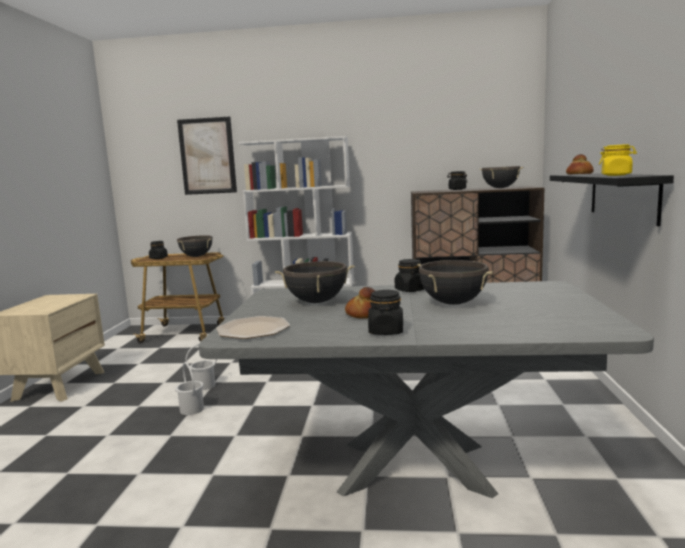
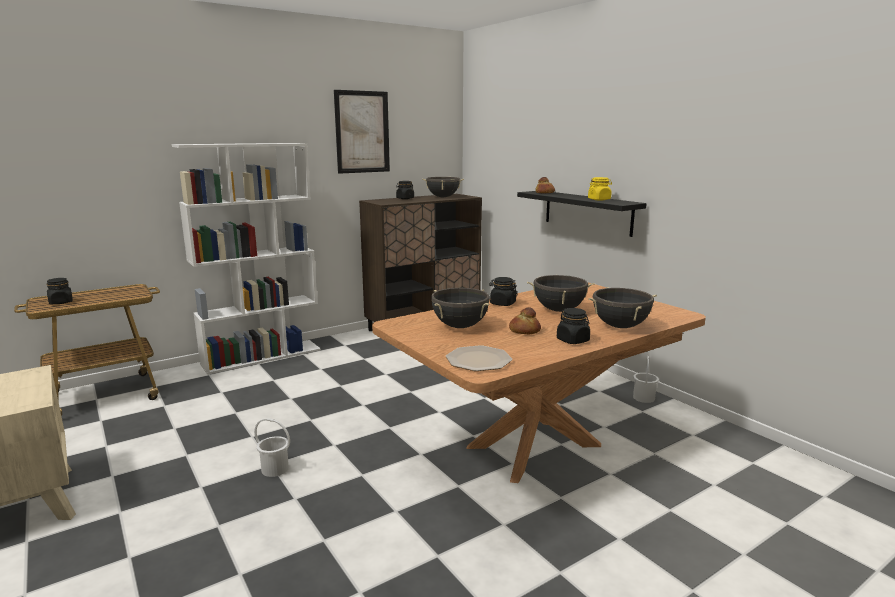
camera: 40 degrees left, 5 degrees up
(196, 256) = (120, 293): black cooking pot -> black cooking pot (620, 326)
(204, 385) = (246, 443): white bucket -> white bucket (643, 398)
(207, 156) = (111, 159): picture -> picture (362, 132)
(415, 468) = (535, 446): grey dining table -> brown dining table

